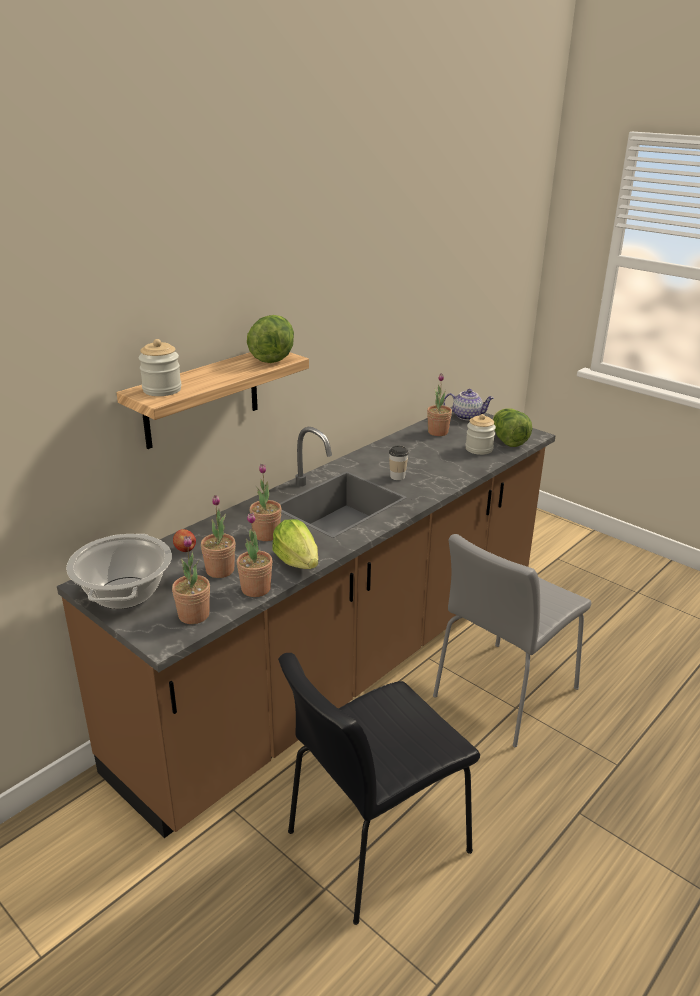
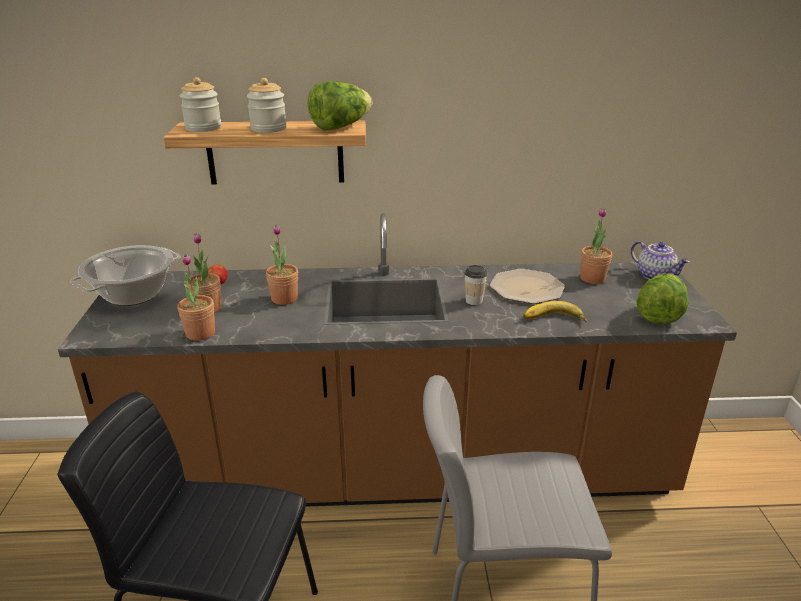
camera: 45 degrees right, 0 degrees up
(194, 615) = (134, 330): potted plant -> none
(297, 562) = (263, 329): lettuce -> none
(413, 454) = (527, 288): none -> plate
(463, 468) = (554, 320): none -> banana
(479, 449) = (608, 310): jar -> jar (268, 128)

